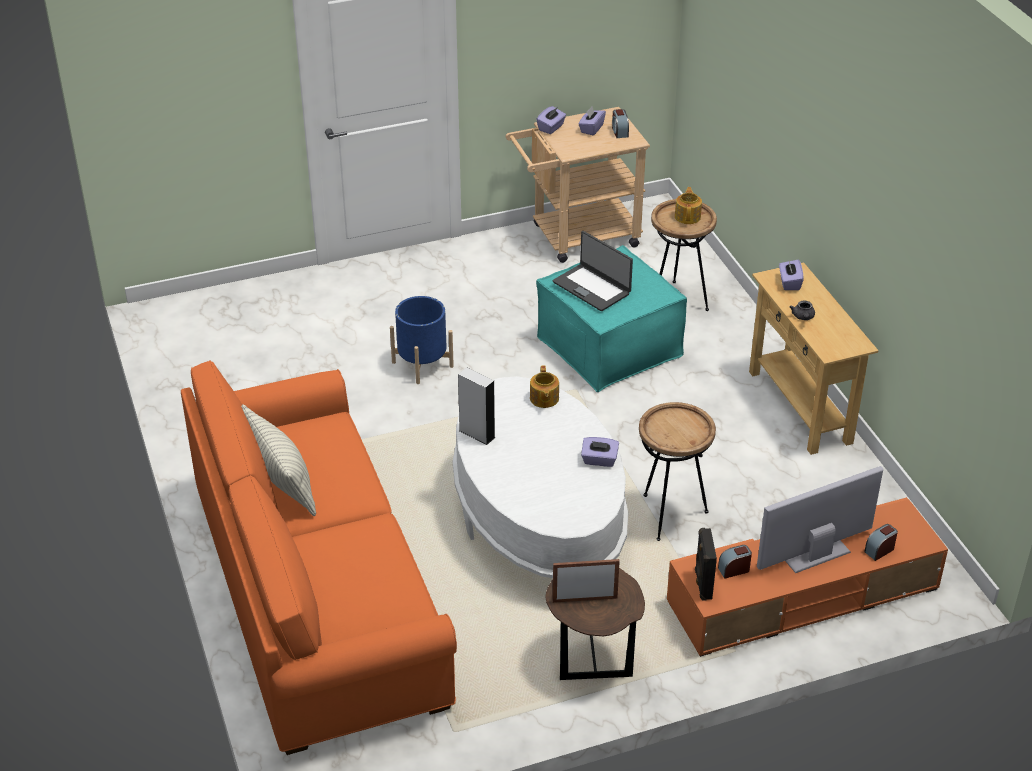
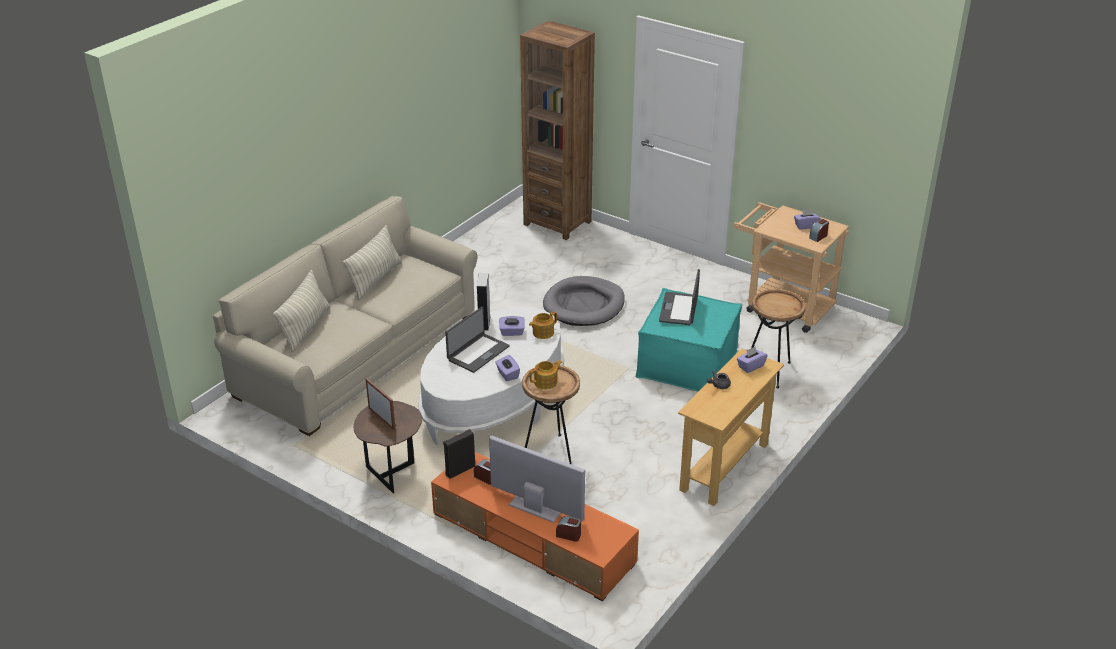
camera: 55 degrees right, 5 degrees down
(229, 304) = (557, 223): none -> brown bookcase
(316, 594) = (357, 354): orange sofa -> beige sofa
(329, 589) = (305, 328): none -> pillow
(422, 364) = (584, 305): blue planter -> grey dog bed
(533, 465) = (477, 353): none -> laptop
(551, 128) = (783, 212): purple tissue box -> purple tissue box (512, 332)
(688, 216) = (782, 305): teapot -> teapot (546, 382)

